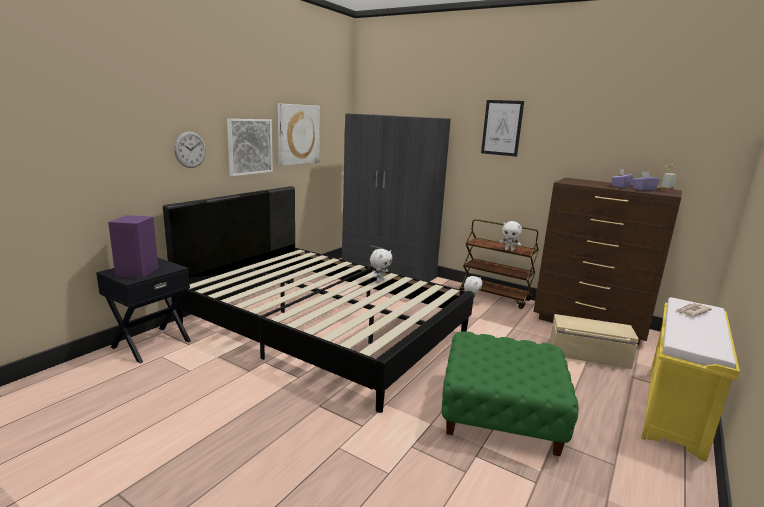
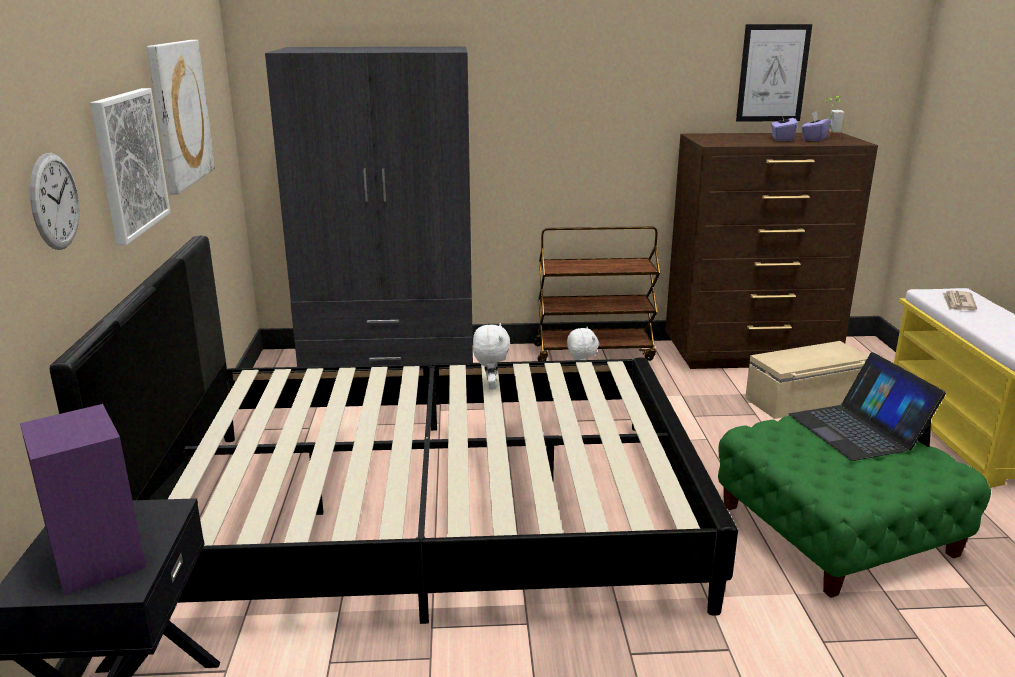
camera: 35 degrees left, 5 degrees up
(502, 128) = (566, 58): picture -> picture (773, 73)
(509, 250) = (619, 269): white plush toy -> none
(533, 355) = (858, 430): none -> laptop

